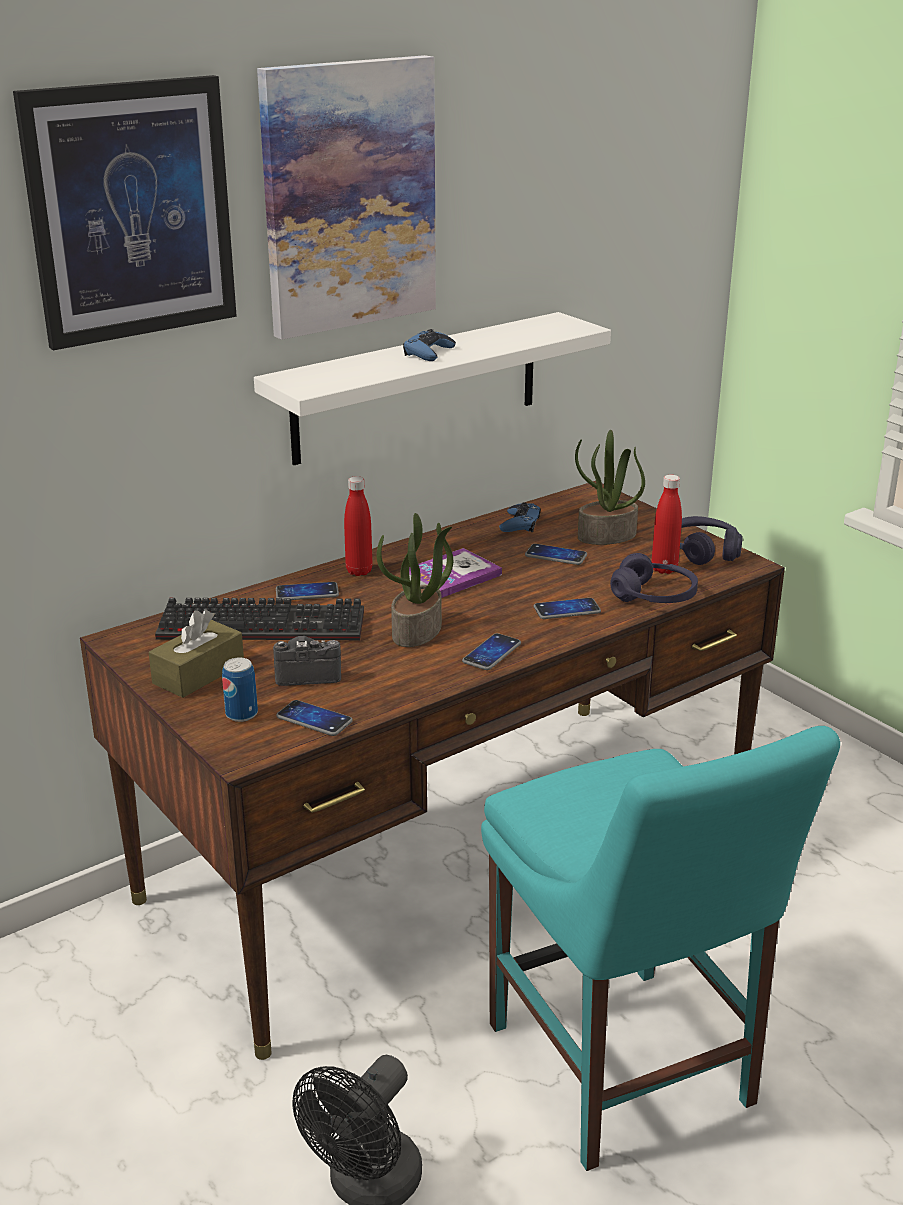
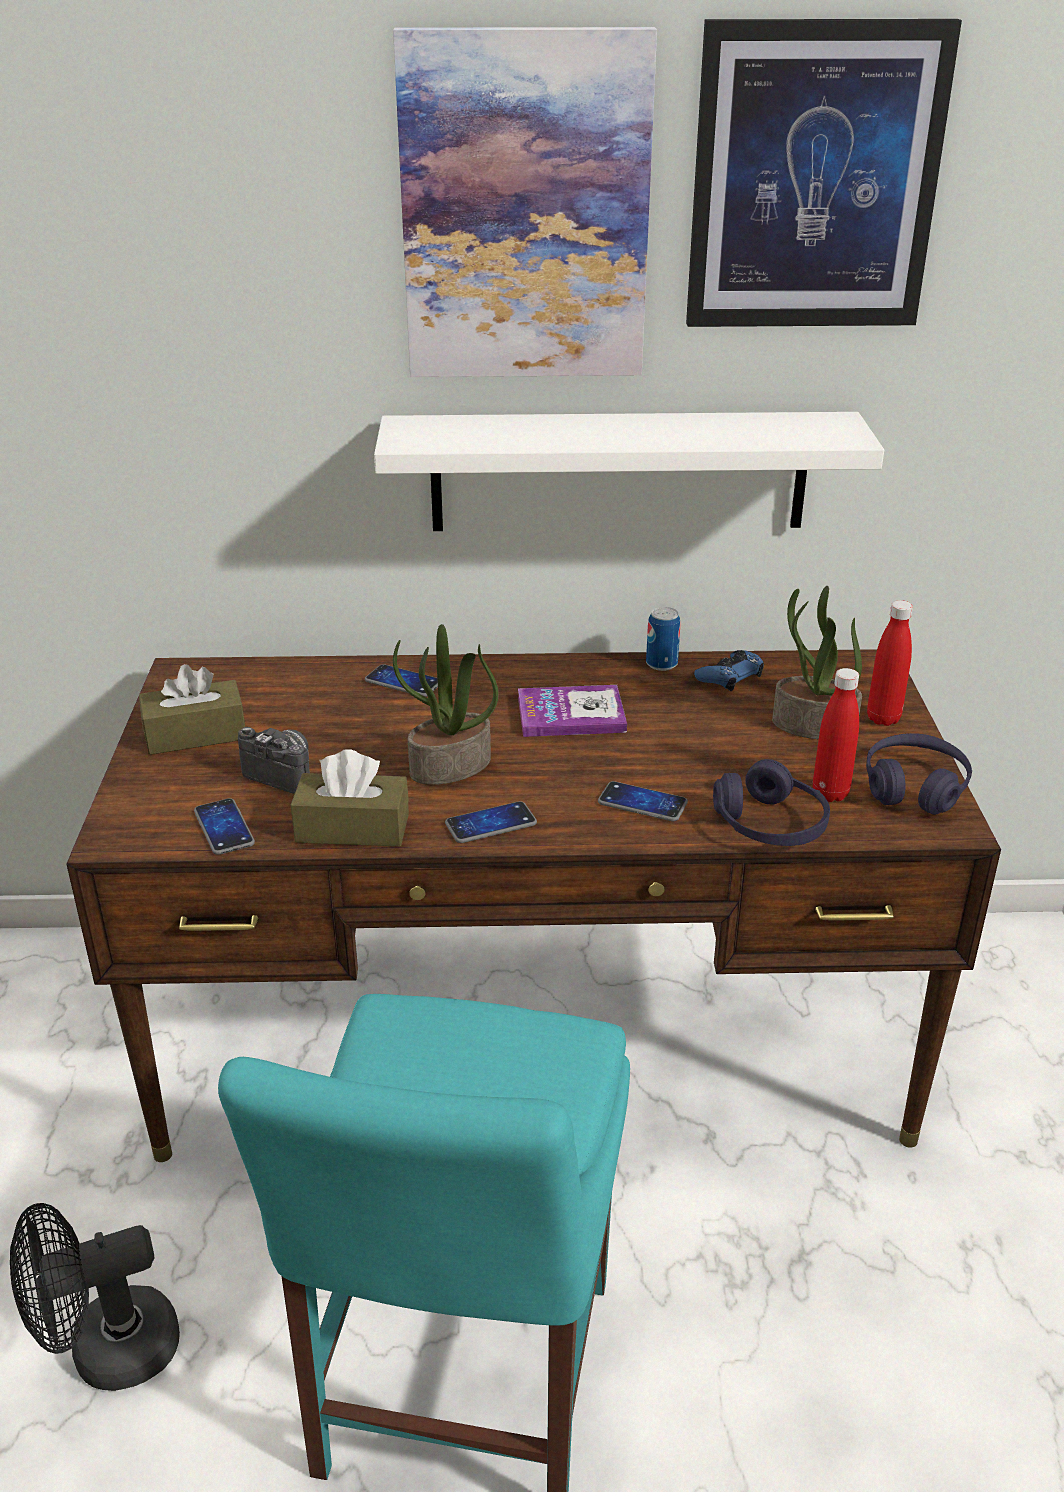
camera: 35 degrees right, 5 degrees up
(131, 211) = (223, 193): picture -> picture (814, 179)
(241, 714) = (172, 794): can -> can (661, 664)
(266, 624) = (321, 703): keyboard -> none
(359, 571) = (484, 675): red bottle -> red bottle (883, 718)
(405, 687) = (352, 828): none -> brown tissue box
(428, 353) = (606, 429): blue game controller -> none
(556, 556) = (719, 730): phone -> none

